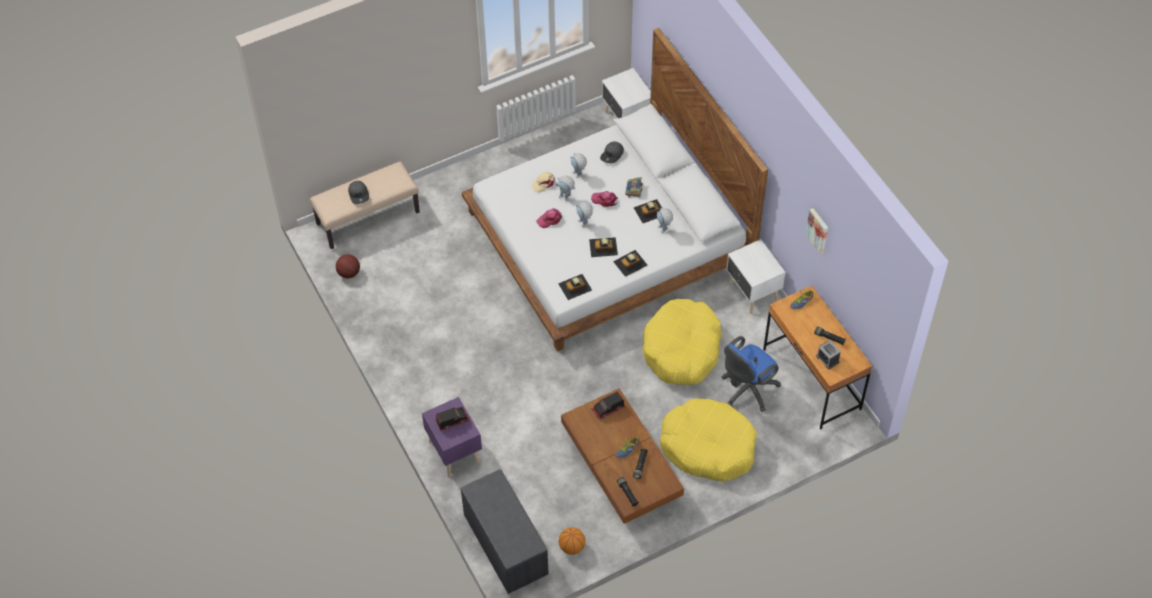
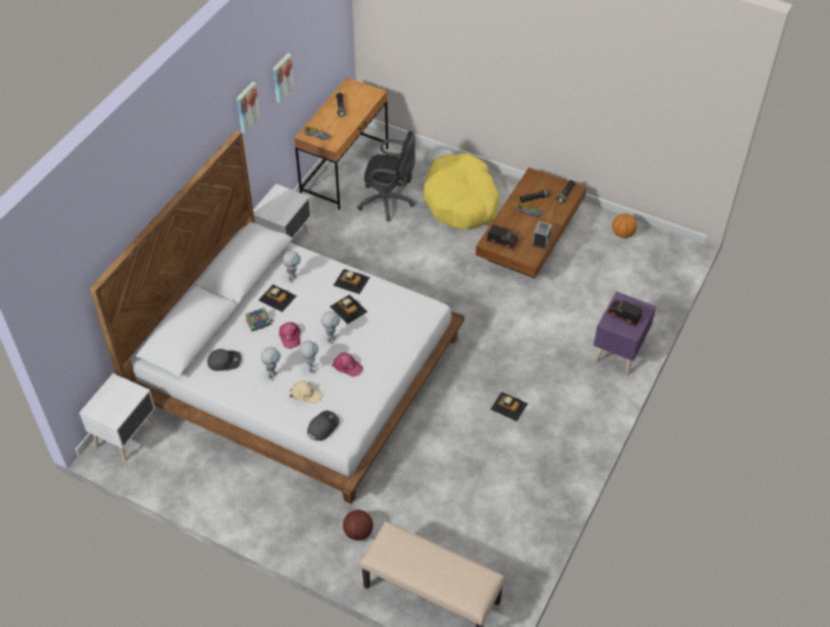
camera: 125 degrees left, 5 degrees down
(349, 273) = (514, 562): basketball -> basketball (358, 532)
(359, 194) = (441, 566): grey cap -> grey cap (322, 427)
(504, 544) = (662, 274): grey bench -> none
(575, 287) = (411, 305): toy car -> toy car (509, 406)
(682, 349) = (382, 258): yellow dog bed -> none
(746, 390) = (389, 202): blue office chair -> black office chair
(785, 181) = (246, 106): none -> picture
(827, 359) = (362, 101): alarm clock -> alarm clock (541, 240)

